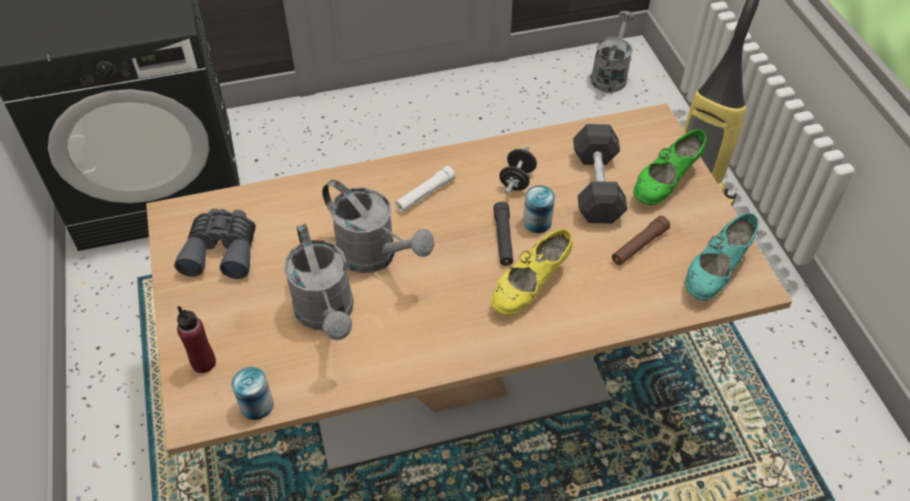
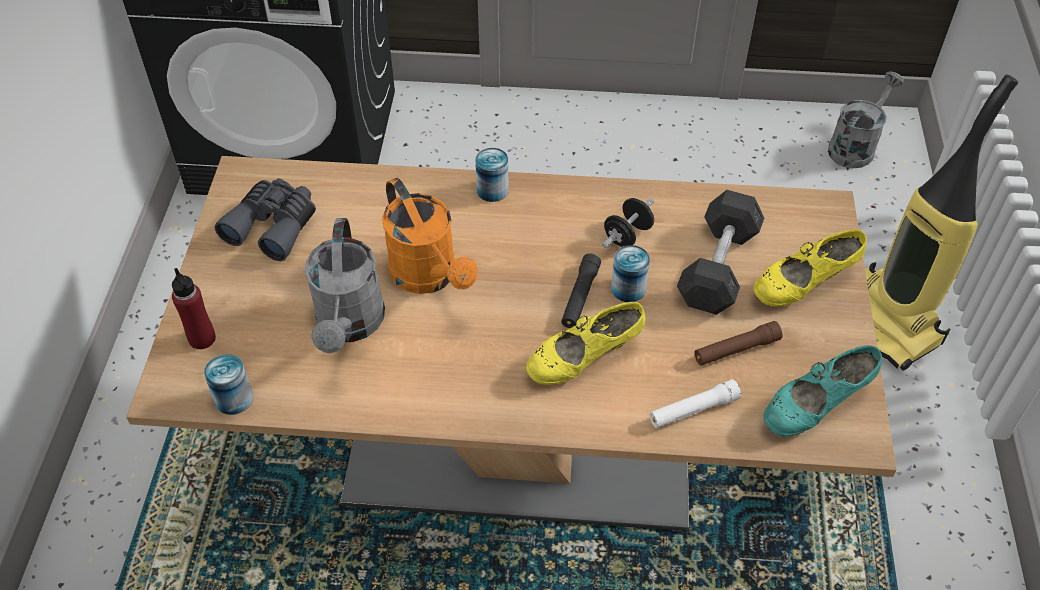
camera: 20 degrees right, 0 degrees up
(375, 256) = (430, 277): grey watering can -> orange watering can
(393, 172) = (492, 190): none -> can
(425, 194) = (515, 223): white flashlight -> white flashlight (693, 410)
(665, 184) = (803, 286): green shoe -> yellow shoe

